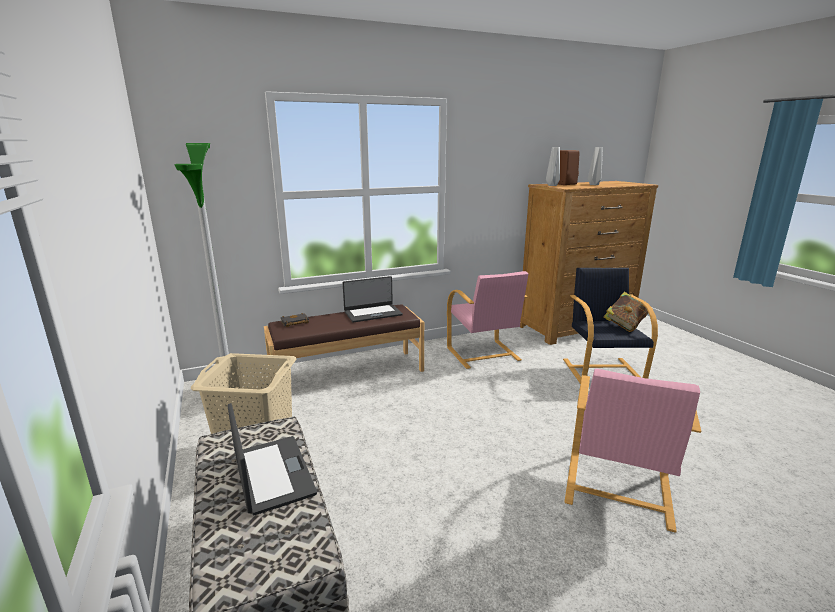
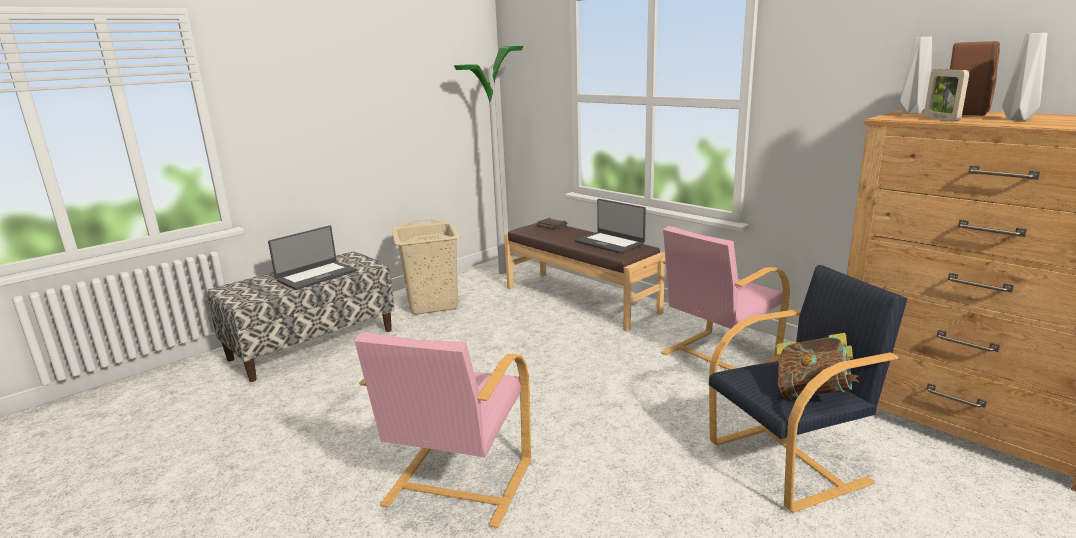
camera: 70 degrees right, 0 degrees up
(580, 186) = (941, 119): none -> picture frame
(617, 490) = (456, 483): pink armchair -> pink armchair turned 75 degrees counterclockwise

